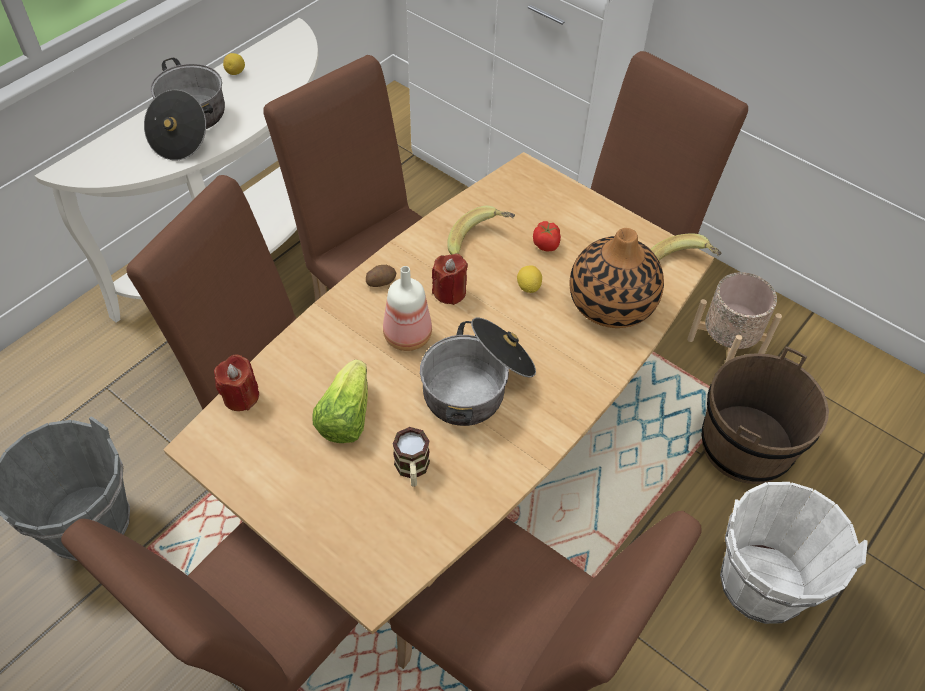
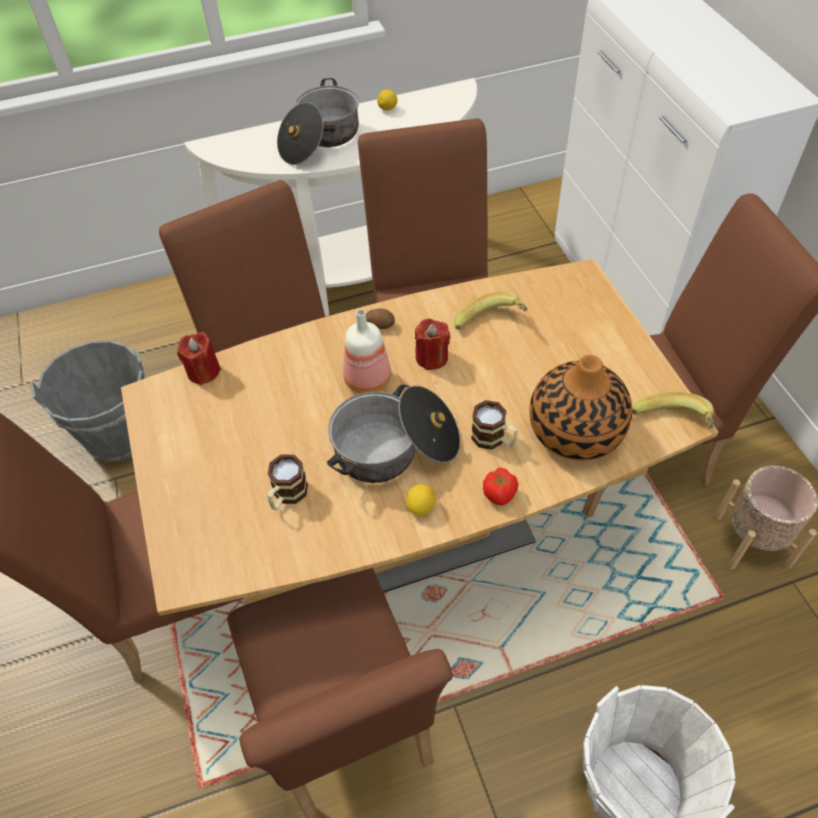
camera: 35 degrees right, 0 degrees up
(346, 416) = (268, 425): lettuce -> none
(528, 287) = (506, 383): lemon -> lemon (420, 507)
(546, 245) = (551, 351): tomato -> tomato (499, 494)
(553, 339) = (494, 439): none -> mug
(746, 445) = (709, 647): brown bucket -> none

